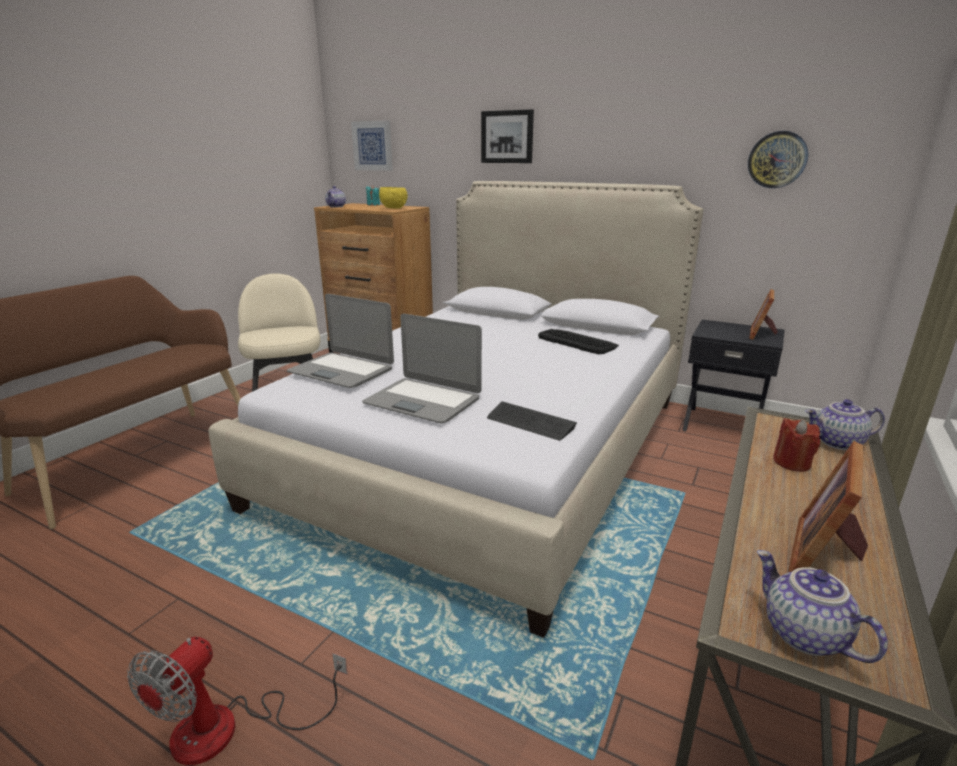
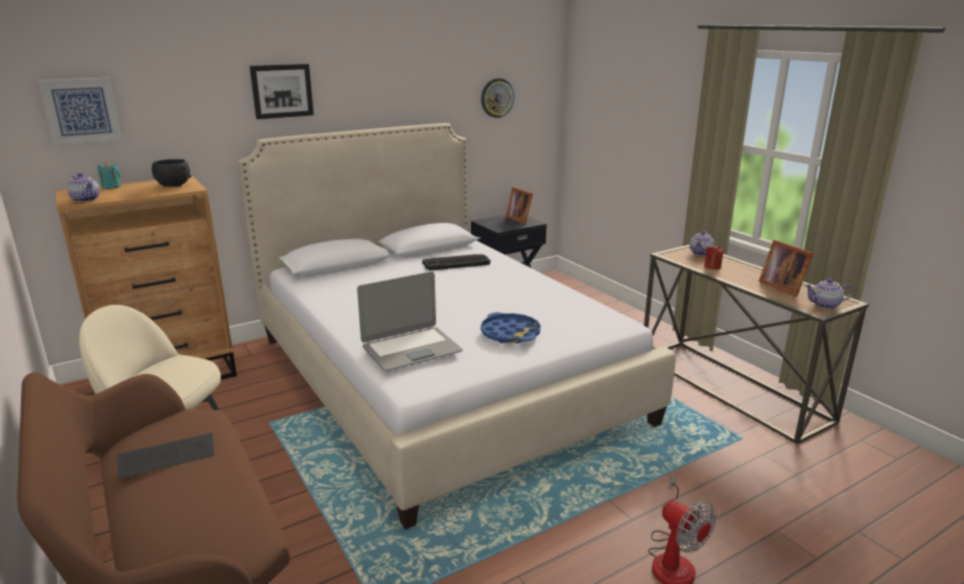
camera: 60 degrees left, 0 degrees up
(394, 208) = (173, 185): yellow bowl -> black bowl
(423, 401) = (510, 333): laptop -> blue tray
(530, 422) = (578, 312): keyboard -> keyboard (167, 457)

